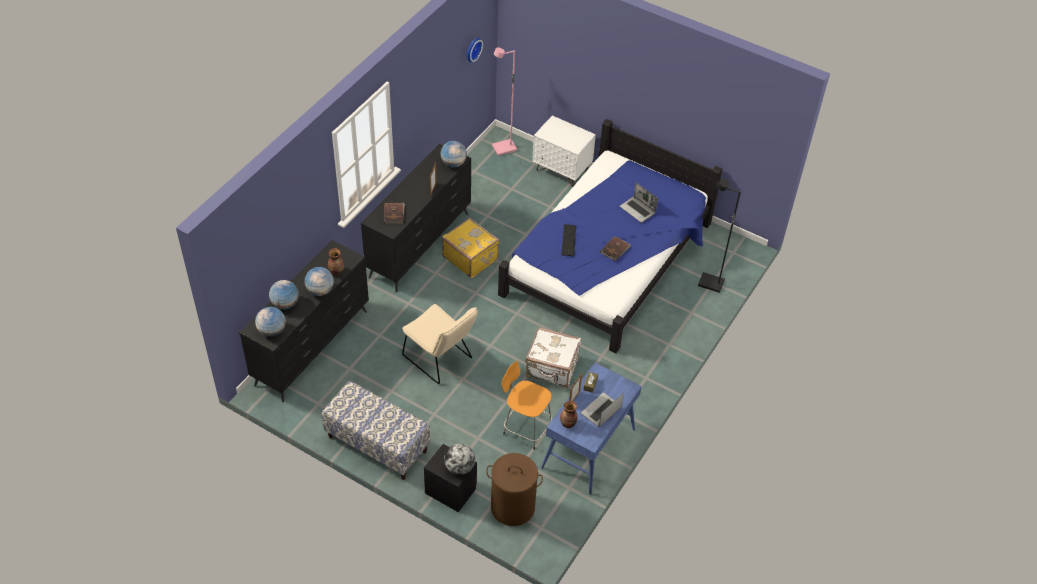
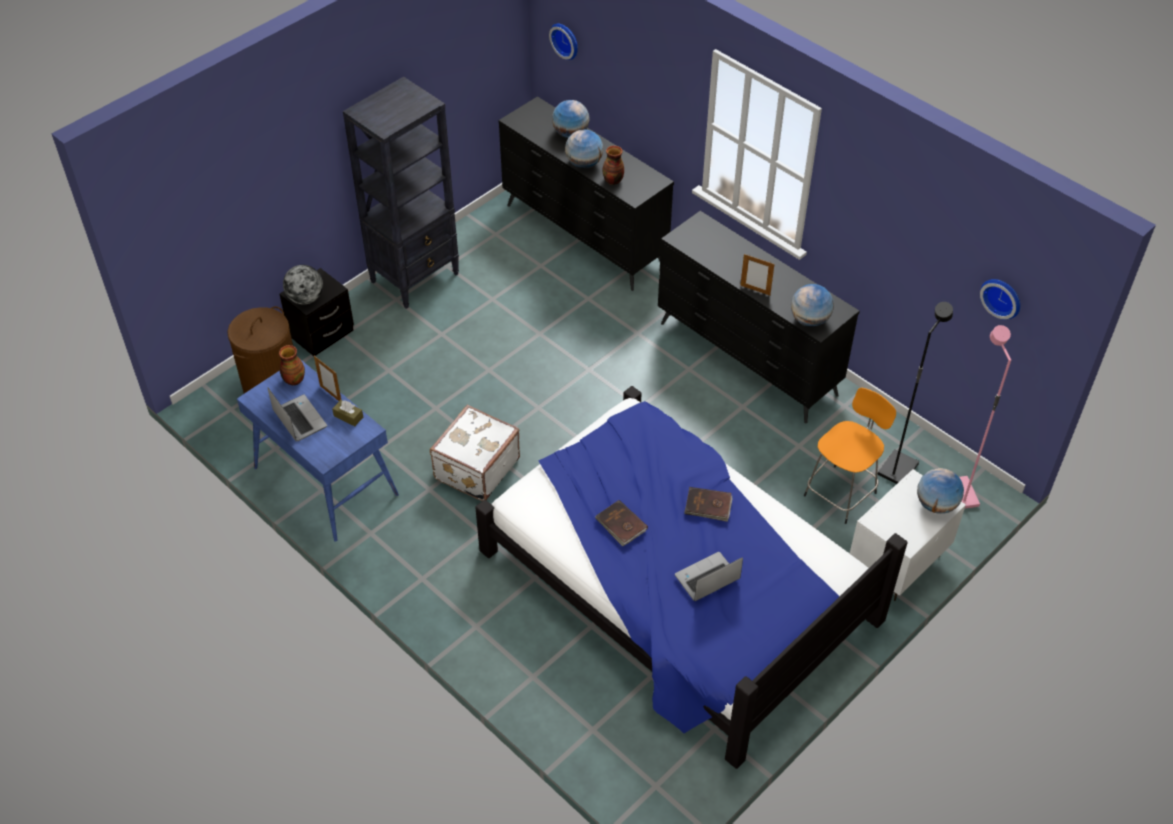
camera: 105 degrees right, 0 degrees up
(246, 267) = (566, 40): none -> wall clock
(272, 331) = (530, 120): globe -> globe (936, 504)
(377, 444) = (415, 277): bench -> black bookcase
(394, 214) = (710, 244): brown book -> brown book (708, 506)
(440, 359) = (529, 352): beige chair -> none
(470, 257) = (712, 412): yellow suitcase -> none
(525, 428) = (385, 421): orange stool -> orange stool (842, 492)
(568, 240) = (656, 468): keyboard -> none
(710, 284) = (589, 724): black floor lamp -> black floor lamp (897, 468)

